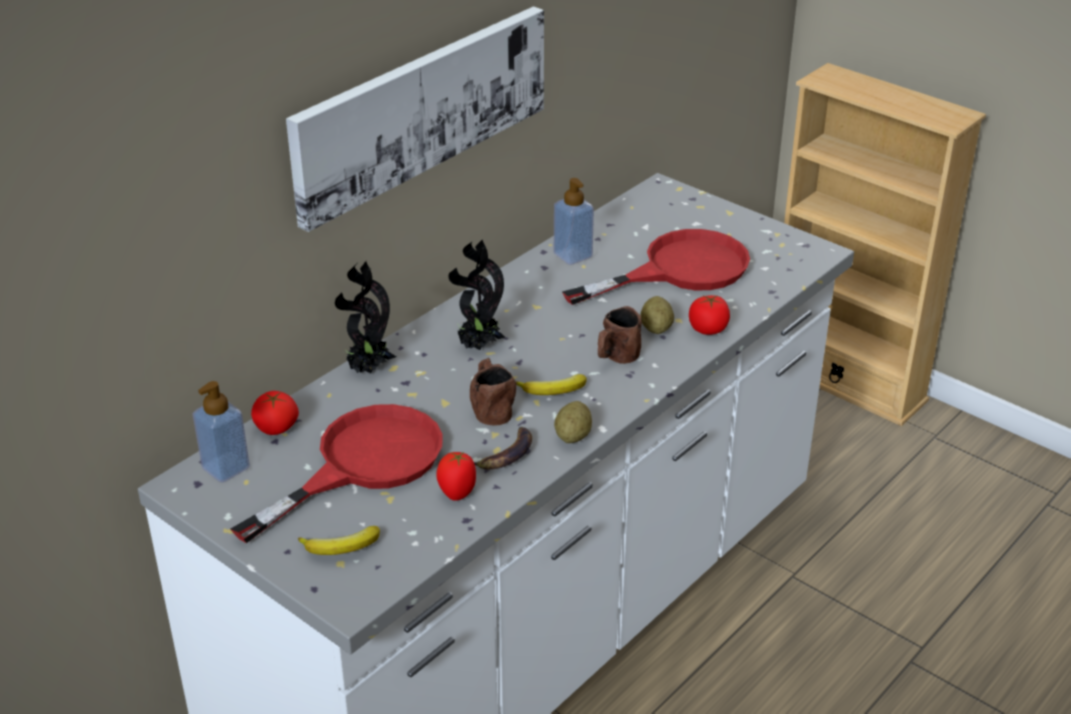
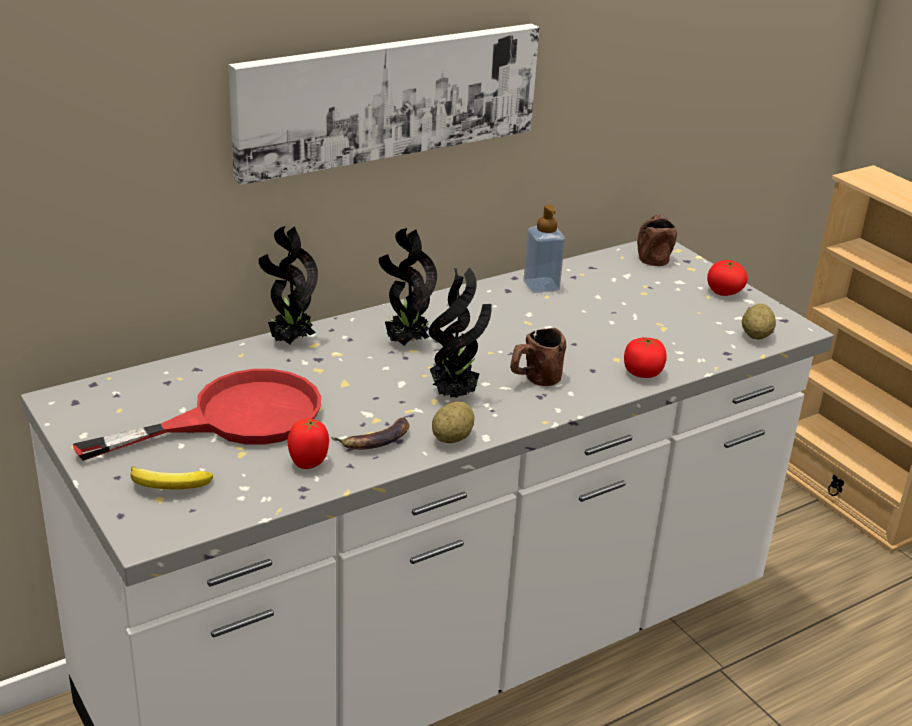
camera: 15 degrees right, 5 degrees down
(226, 468) = (108, 395): soap dispenser -> none
(276, 427) = (175, 371): tomato -> tomato (724, 292)
(490, 407) = (385, 396): brown mug -> brown mug (652, 255)
(553, 391) = (455, 395): banana -> potted plant
(656, 328) = (589, 362): potato -> potato (756, 335)
(679, 270) = (640, 317): red frying pan -> none

